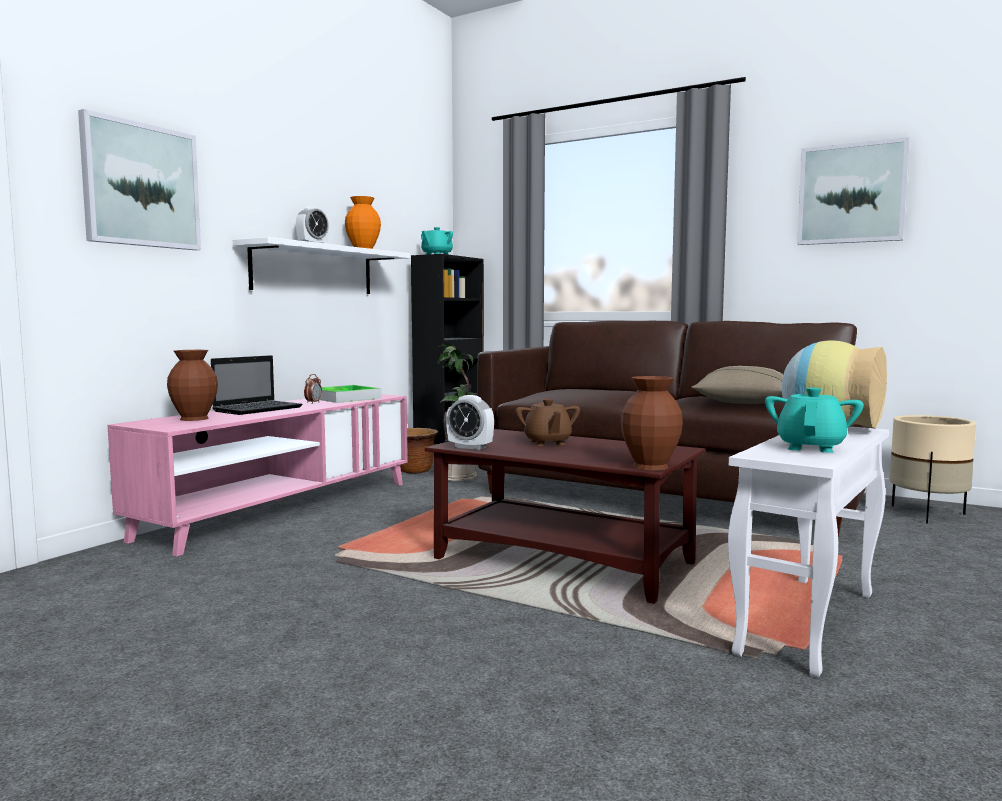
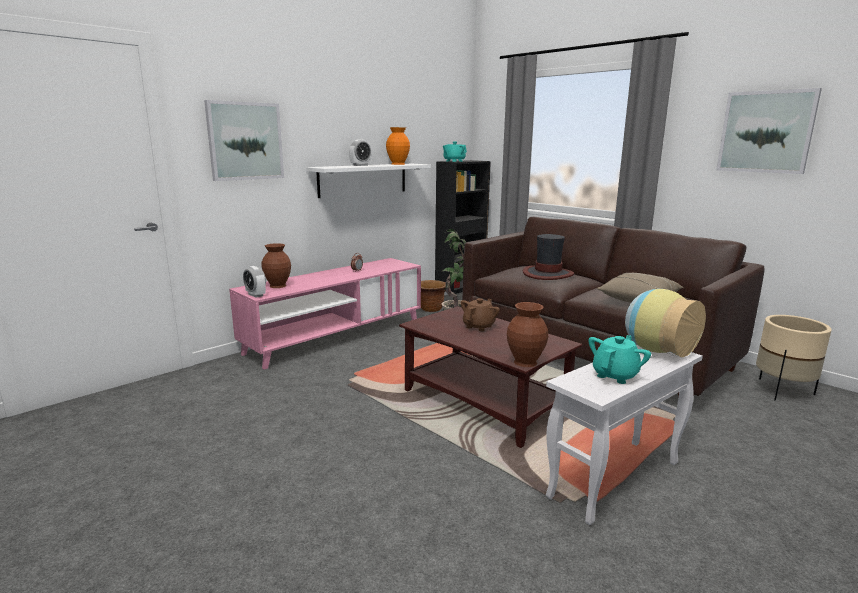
camera: 15 degrees right, 10 degrees up
(259, 409) = (320, 276): laptop -> none
(345, 398) = (380, 266): tray -> none
(470, 447) = (426, 327): alarm clock -> alarm clock (255, 295)
(547, 443) = (479, 326): brown teapot -> brown teapot turned 150 degrees counterclockwise
(602, 389) = (547, 274): none -> hat

